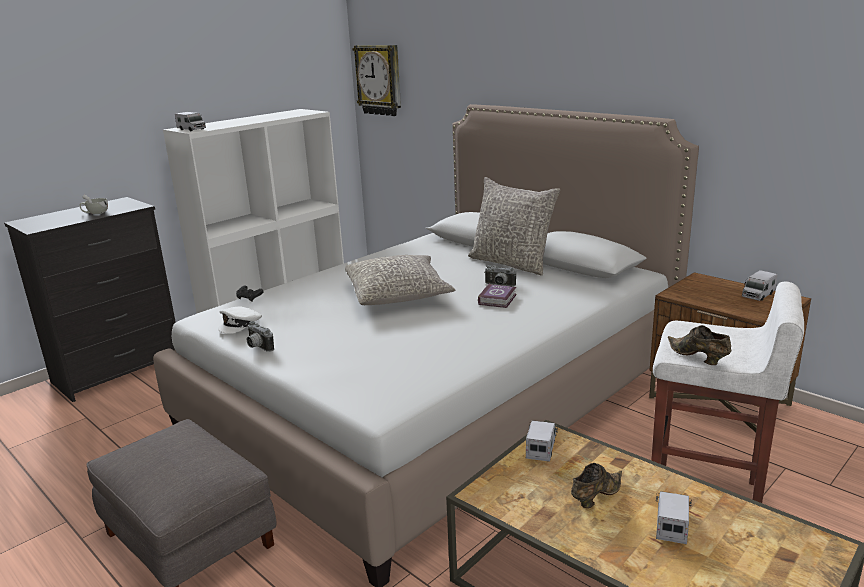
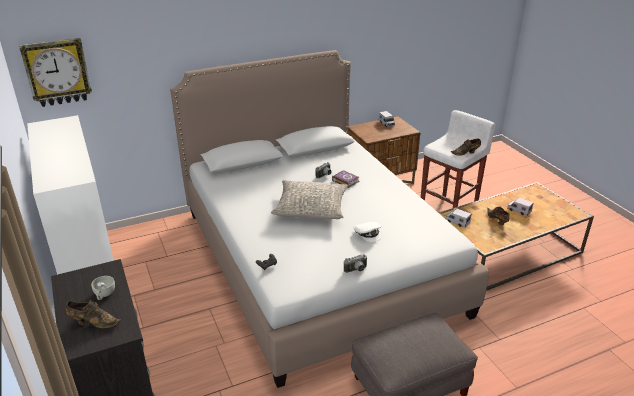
camera: 70 degrees left, 10 degrees up
(54, 218) = (93, 322): none -> brown shoe
(191, 129) = (70, 179): toy truck -> none
(241, 324) = (315, 273): white cap -> white cap (368, 233)
(512, 263) = (293, 163): grey pillow -> none

